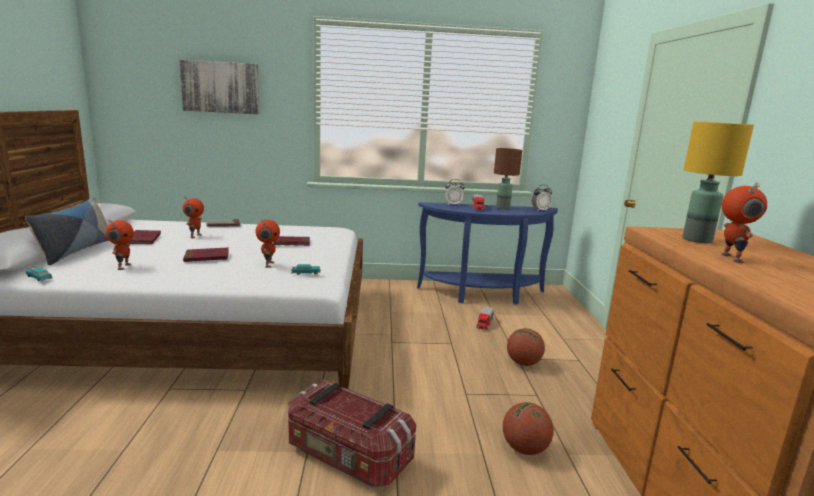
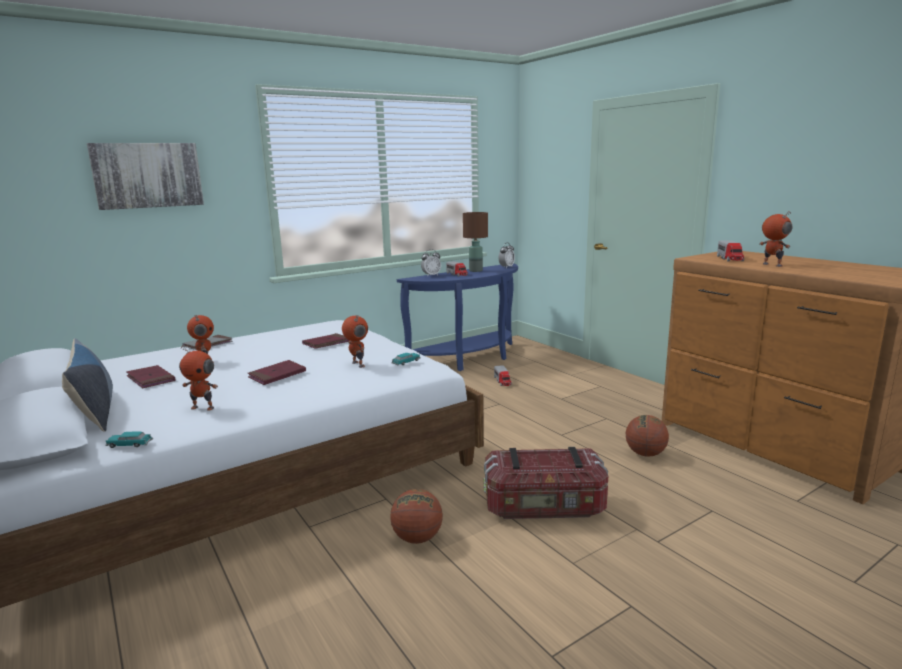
camera: 30 degrees left, 0 degrees up
(123, 267) = (203, 407): toy robot -> toy robot turned 135 degrees clockwise
(523, 363) = (569, 400): basketball -> basketball (417, 538)
(698, 240) = (730, 259): yellow table lamp -> toy truck

